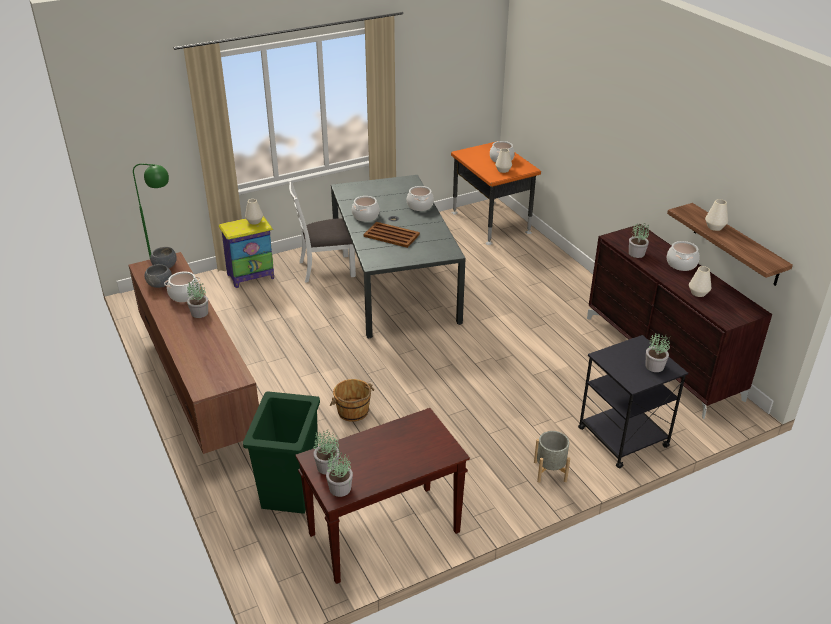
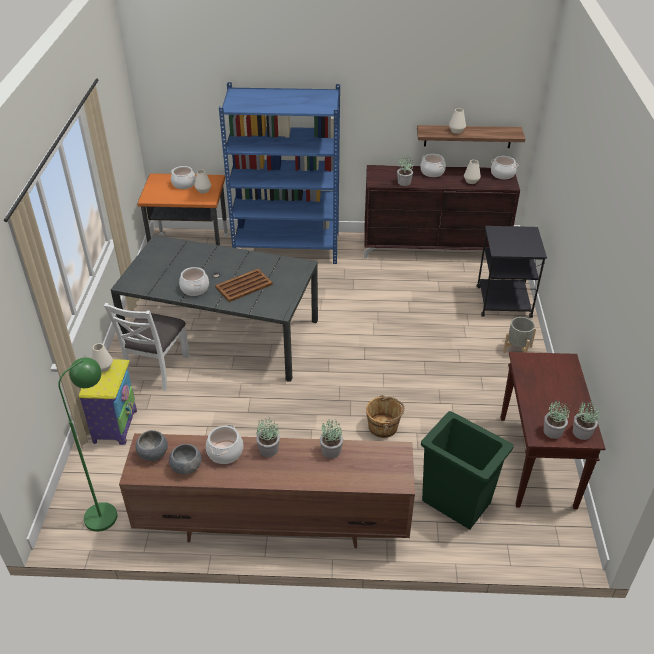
camera: 60 degrees left, 5 degrees up
(419, 206) = (210, 253): cooking pot -> cooking pot (502, 174)
(549, 269) = (287, 247): none -> blue bookcase
(654, 366) = (523, 236): potted plant -> potted plant (331, 451)

